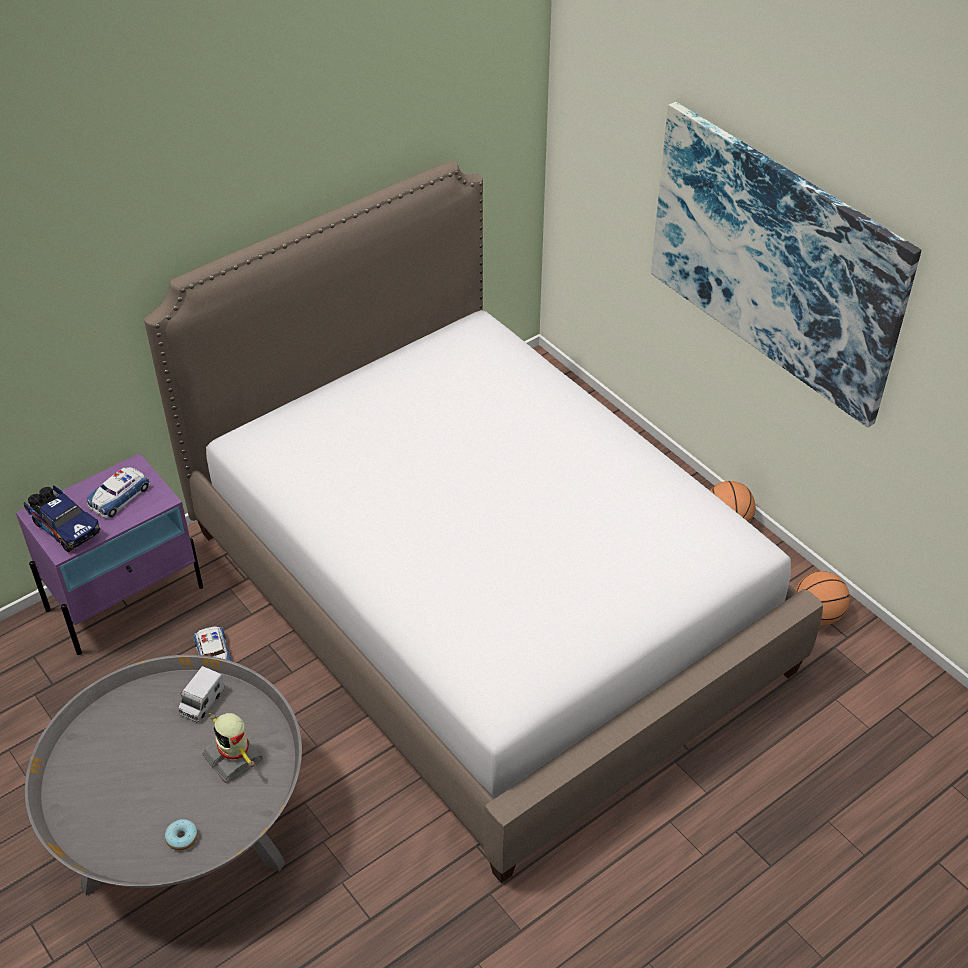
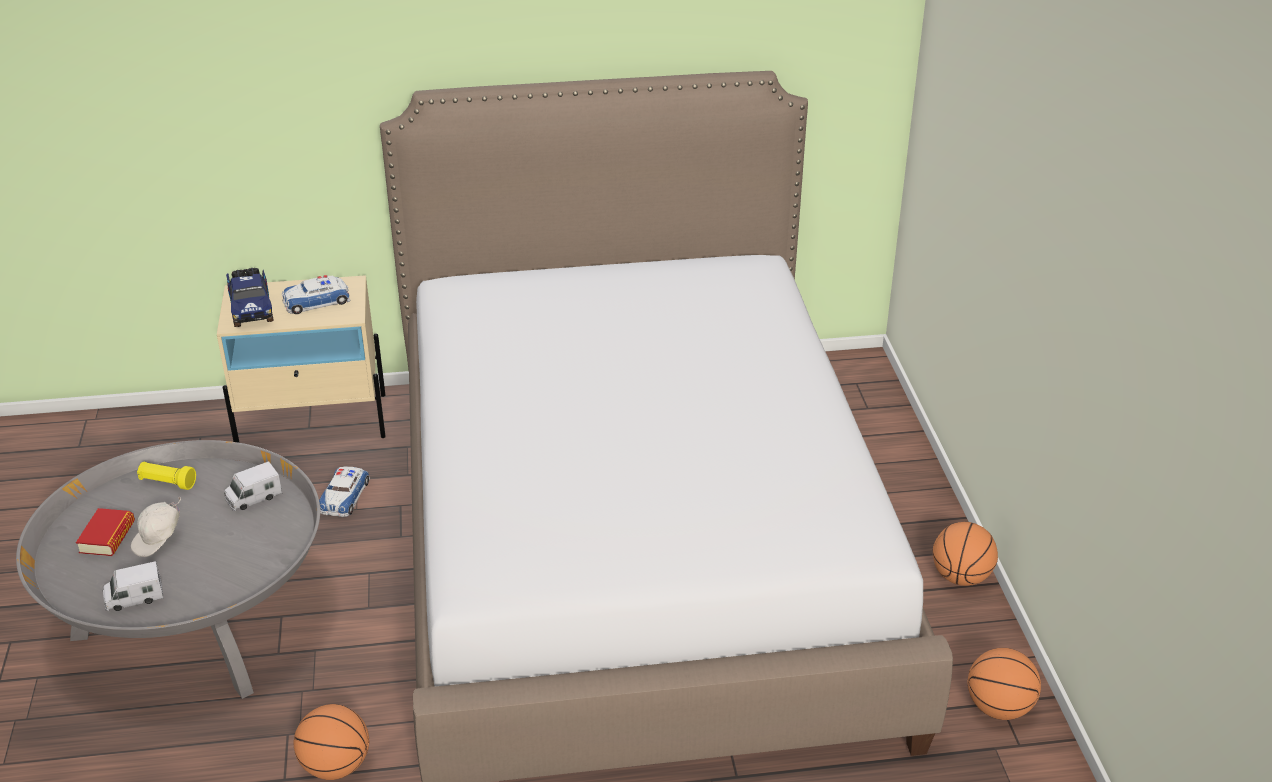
camera: 30 degrees right, 10 degrees down
(105, 796) = (107, 537): none -> book
(112, 722) = (167, 483): none -> yellow flashlight
(126, 598) = (313, 421): purple nightstand -> beige nightstand
(155, 777) = (159, 540): none -> white cap
(182, 838) = (134, 598): donut -> toy truck
(234, 757) = (238, 552): toy robot -> none
(401, 888) = (335, 766): none -> basketball
(775, 260) = (1045, 234): picture -> none

